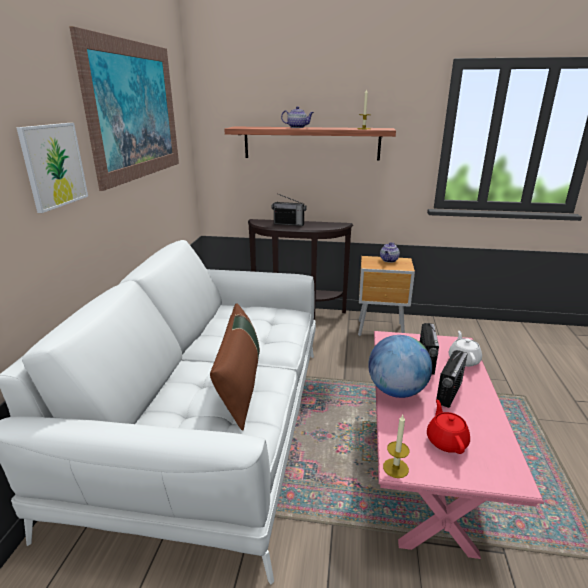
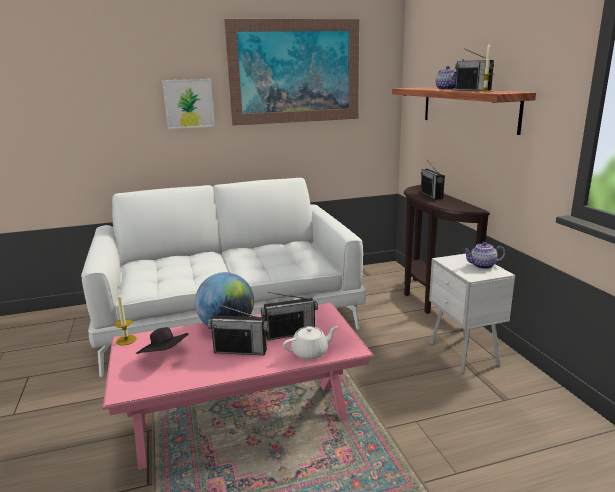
camera: 65 degrees right, 5 degrees down
(240, 386) = (194, 273): brown pillow -> none
(336, 128) = (472, 90): none -> radio
(381, 330) = (463, 355): brown nightstand -> white nightstand
(446, 441) = (165, 356): red teapot -> black hat

